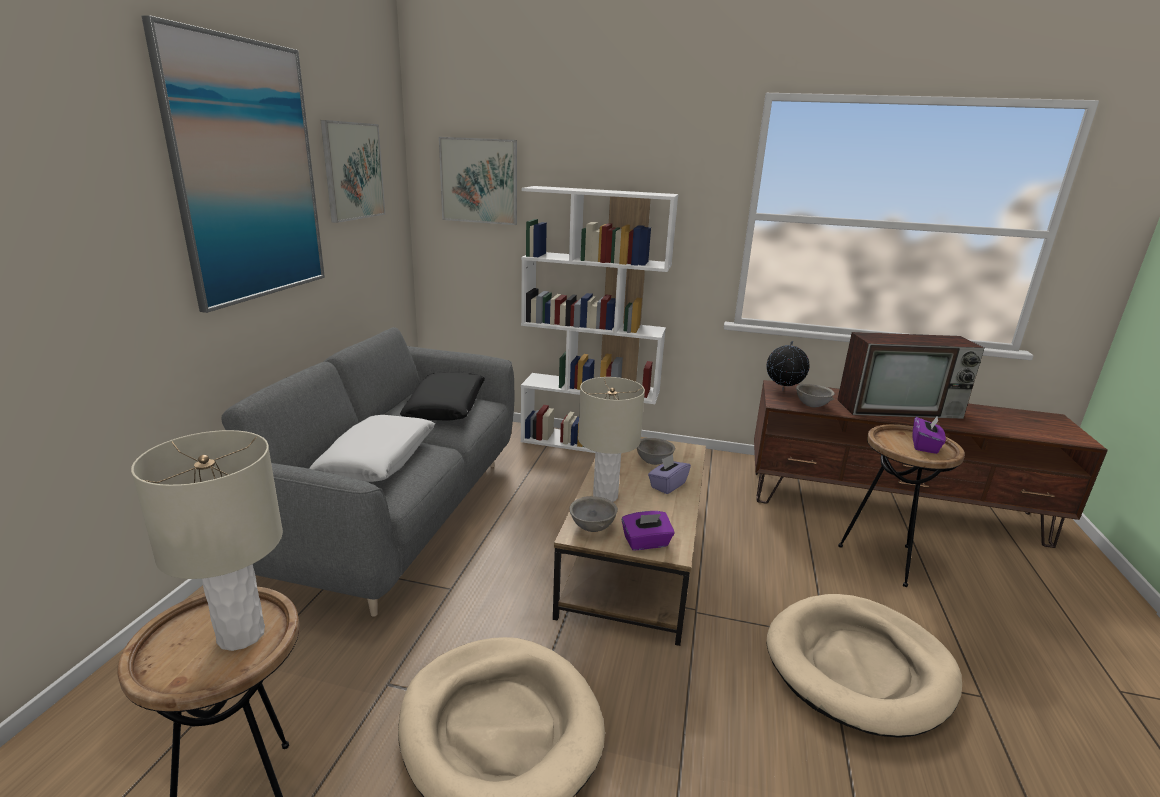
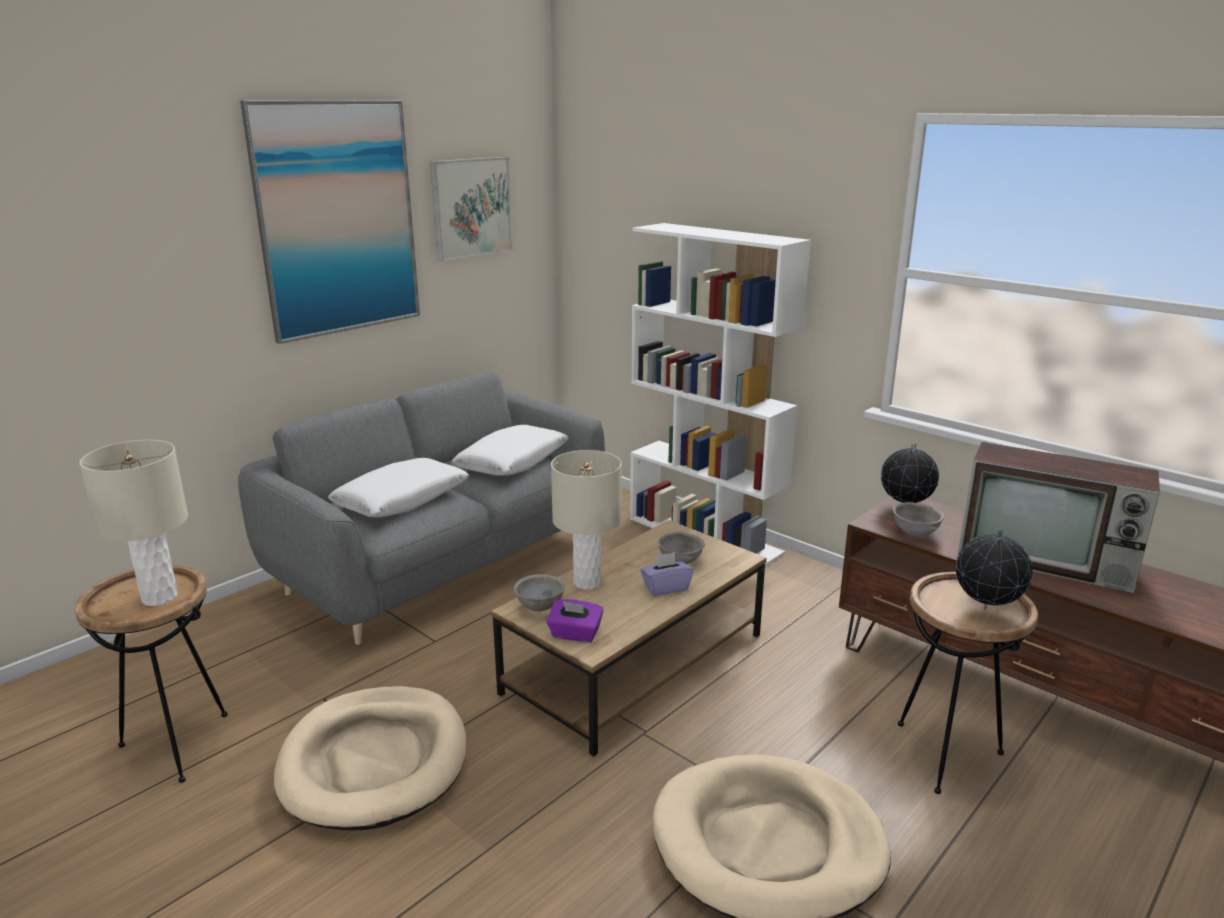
camera: 30 degrees right, 0 degrees up
(446, 407) = (513, 462): black pillow -> white pillow
(479, 181) = (616, 214): picture -> none
(925, 446) = (986, 609): purple tissue box -> globe

